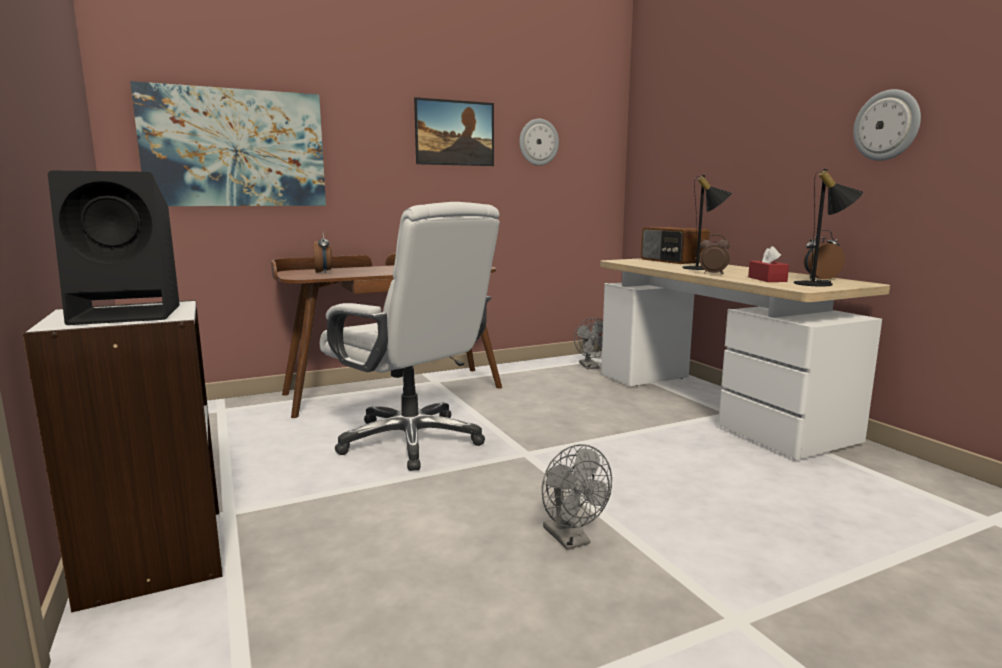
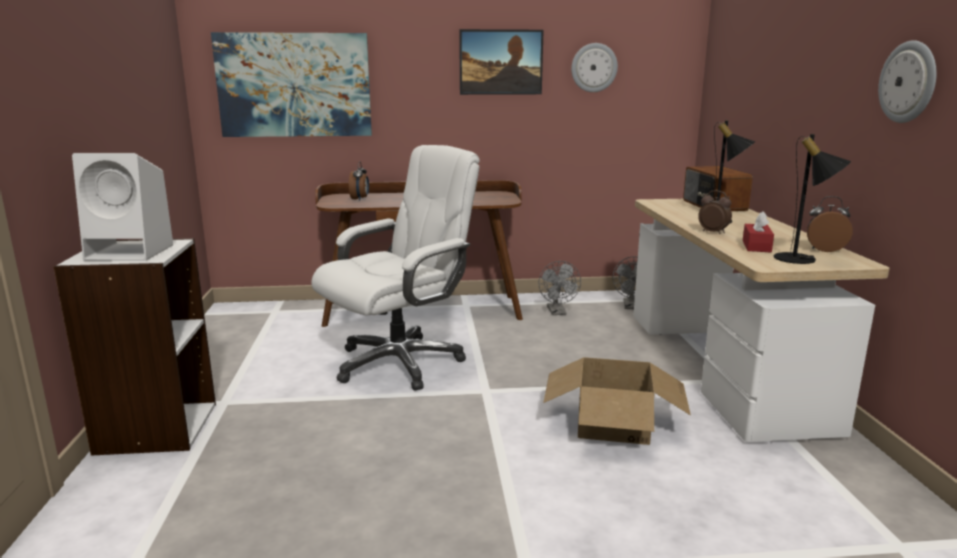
camera: 20 degrees right, 5 degrees up
(130, 314) = (133, 252): black speaker -> white speaker
(412, 440) = (399, 362): white office chair -> white office chair turned 105 degrees counterclockwise
(571, 540) = (454, 476): grey fan -> grey fan (557, 312)
(672, 463) = (613, 423): none -> cardboard box

